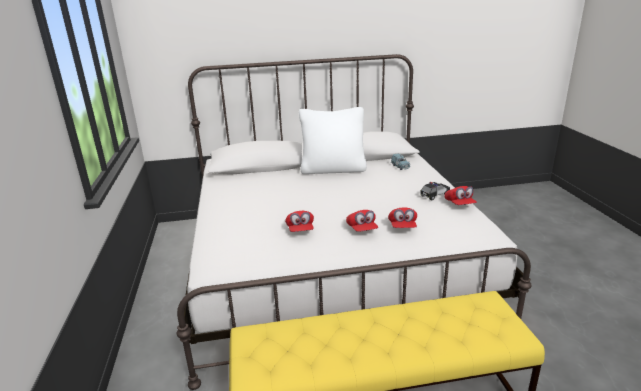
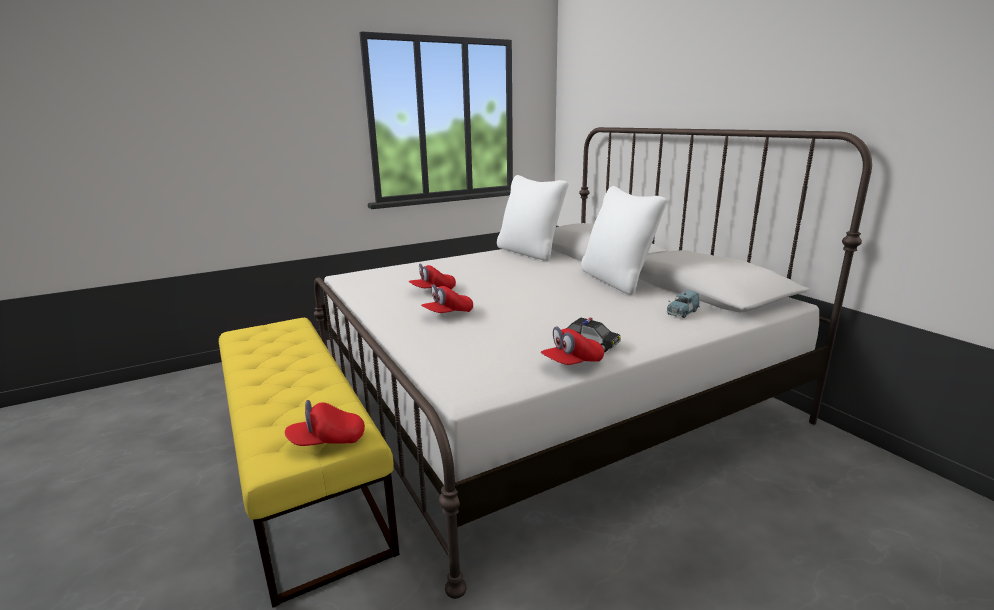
camera: 70 degrees right, 5 degrees down
(233, 182) = (530, 252): none -> white pillow
(402, 227) = (466, 333): red cap -> red cap (327, 441)

